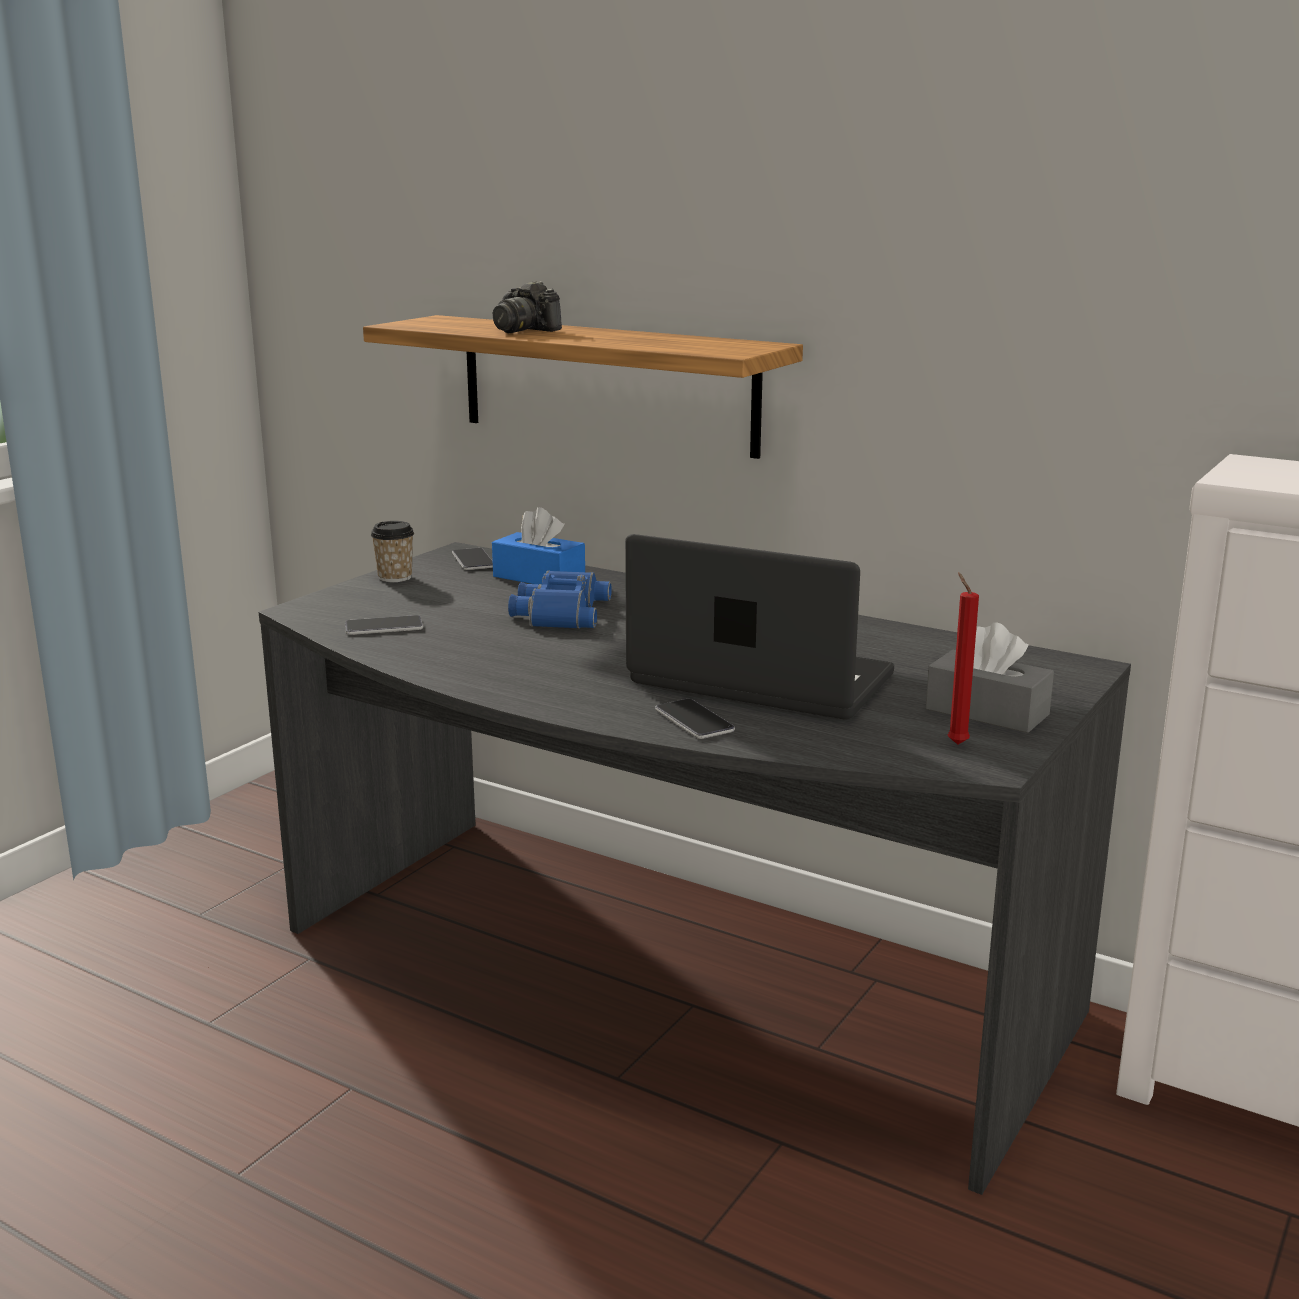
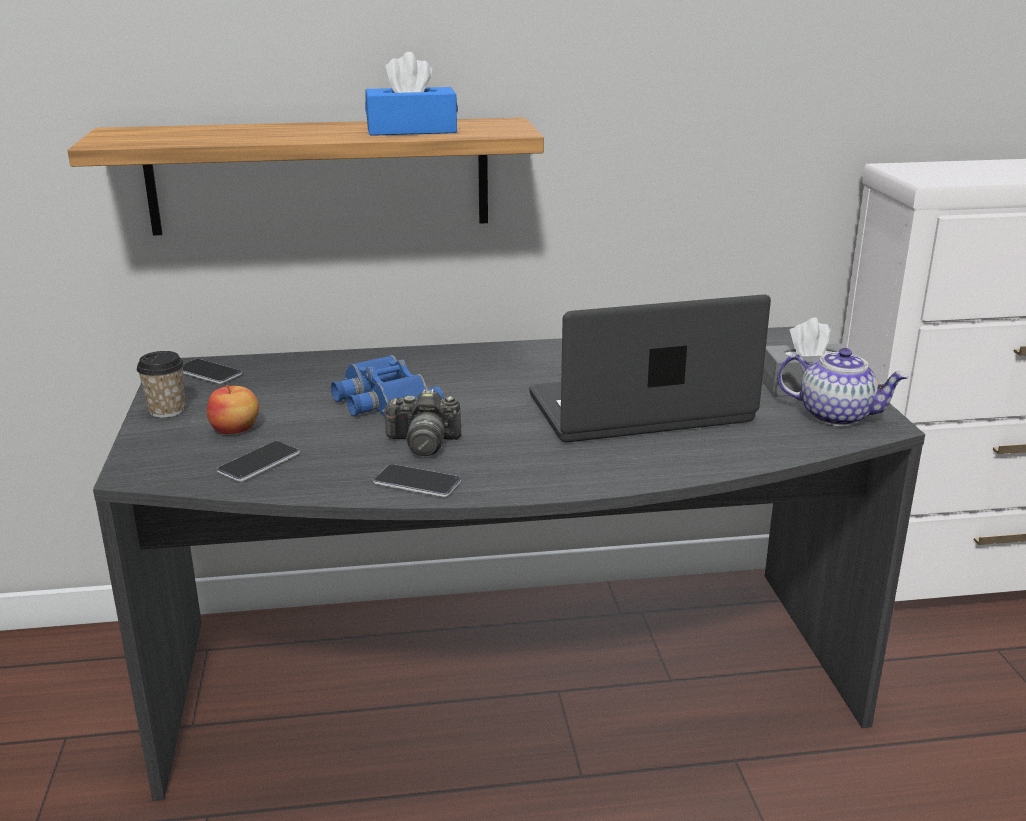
camera: 40 degrees left, 5 degrees up
(413, 602) = (235, 430): none -> apple
(524, 330) = (256, 133): camera -> camera (423, 443)
(539, 577) = (300, 372): blue tissue box -> blue tissue box (411, 130)
(694, 721) = (666, 459): phone -> phone (417, 483)
(955, 743) = (836, 415): red candle -> teapot

